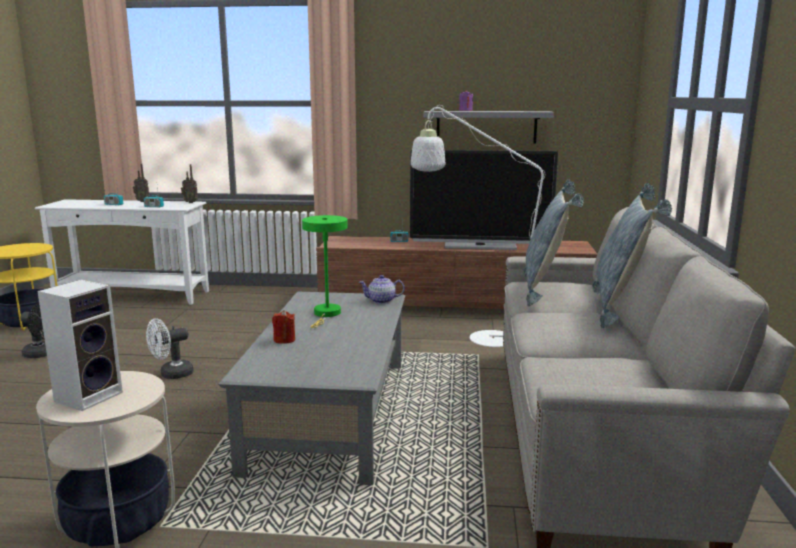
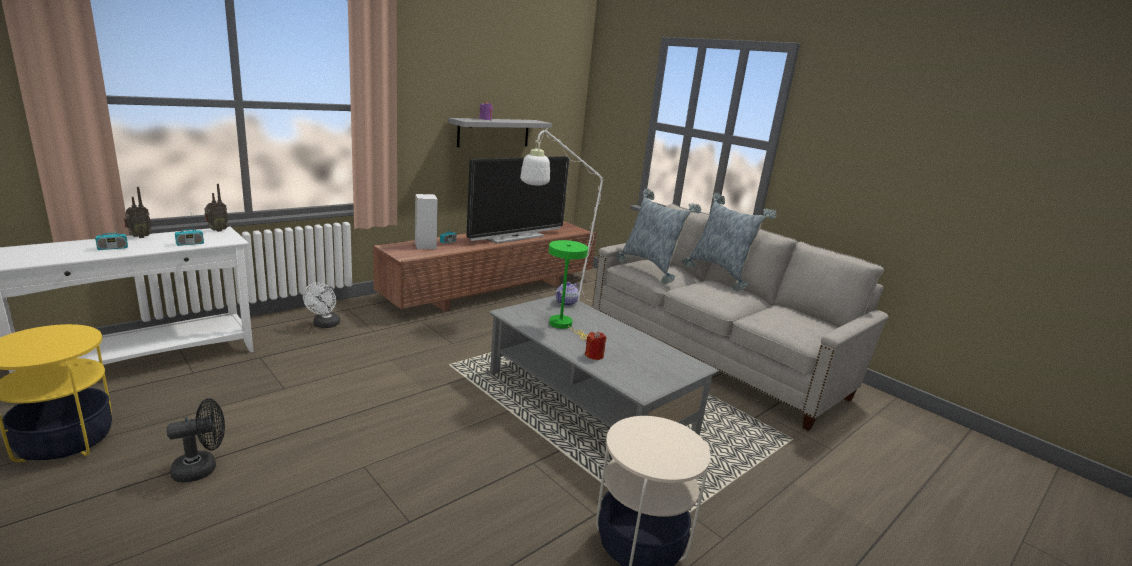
camera: 50 degrees left, 5 degrees up
(90, 396) = (656, 450): speaker -> speaker (424, 245)
(171, 374) = (407, 426): white fan -> white fan (324, 325)

